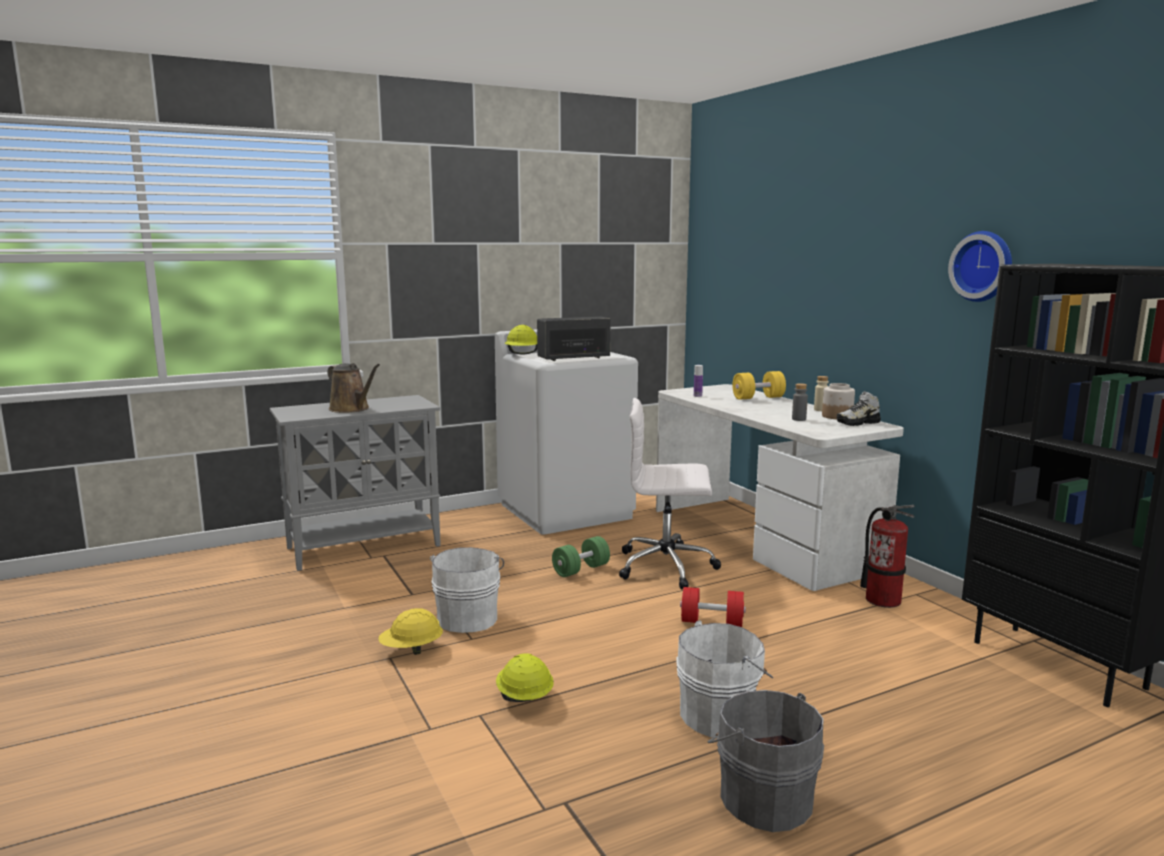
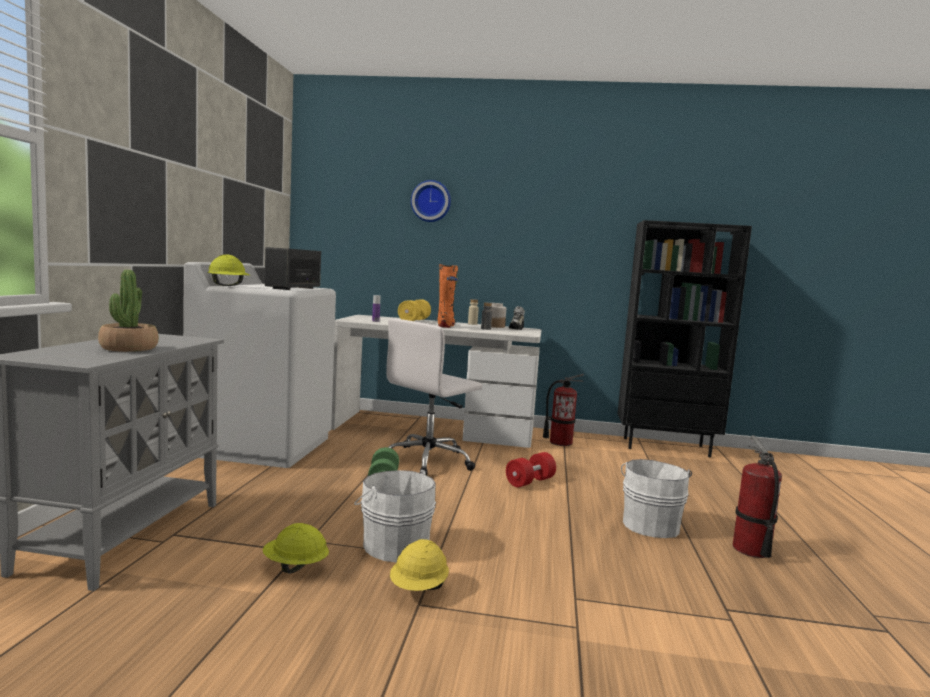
camera: 55 degrees left, 5 degrees down
(351, 409) = (129, 348): brown watering can -> potted plant
(524, 697) = (566, 572): yellow hard hat -> yellow hard hat (295, 567)
(761, 410) = (446, 326): none -> orange boot
(763, 797) = (751, 550): grey bucket -> fire extinguisher
(983, 266) = (590, 224): wall clock -> wall clock (431, 201)

